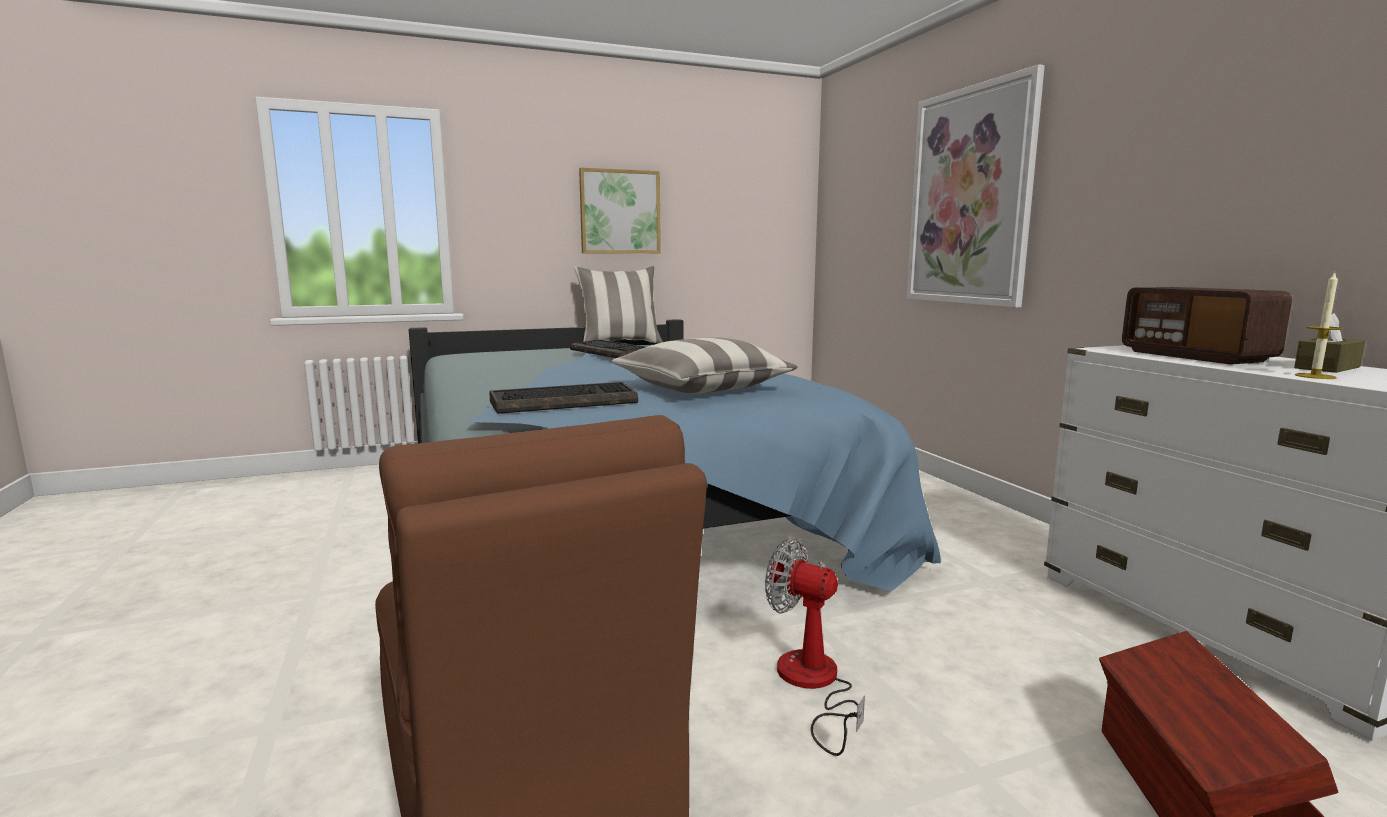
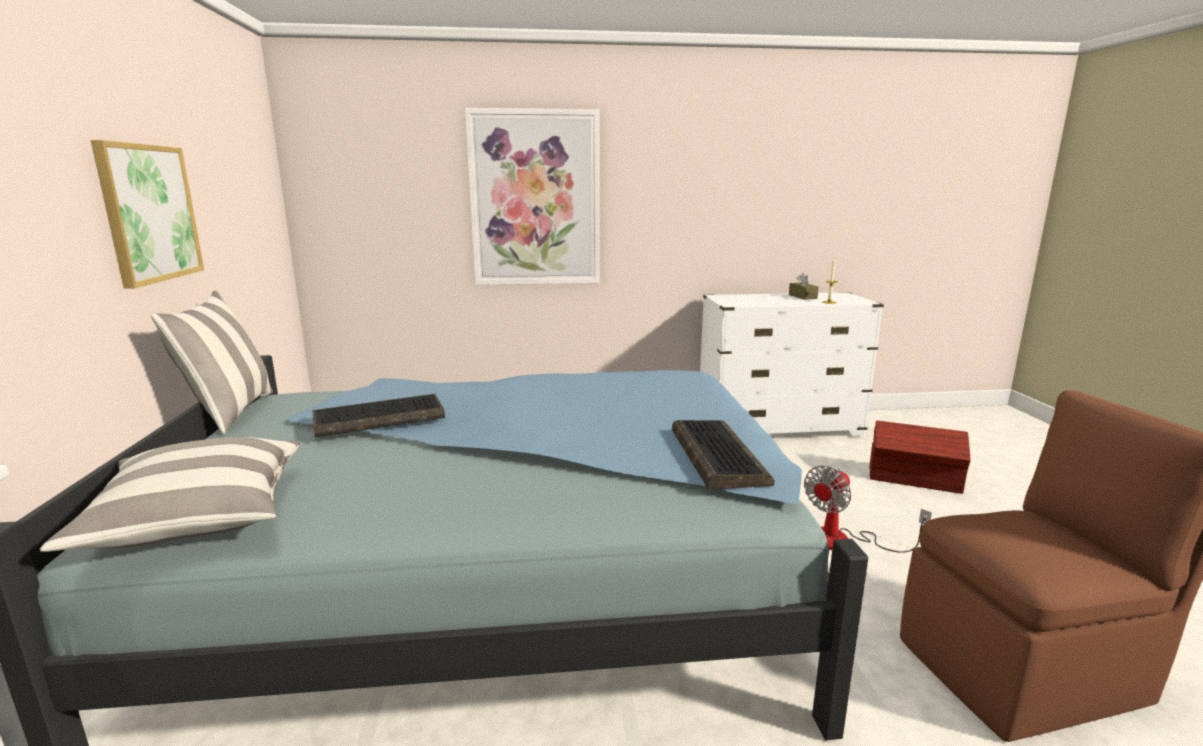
camera: 75 degrees left, 5 degrees up
(702, 389) = (662, 403): pillow -> pillow (198, 517)
(1195, 356) = (763, 300): radio -> none

